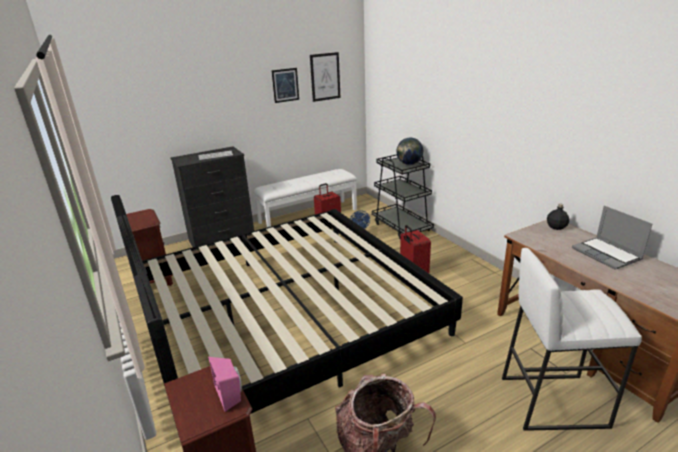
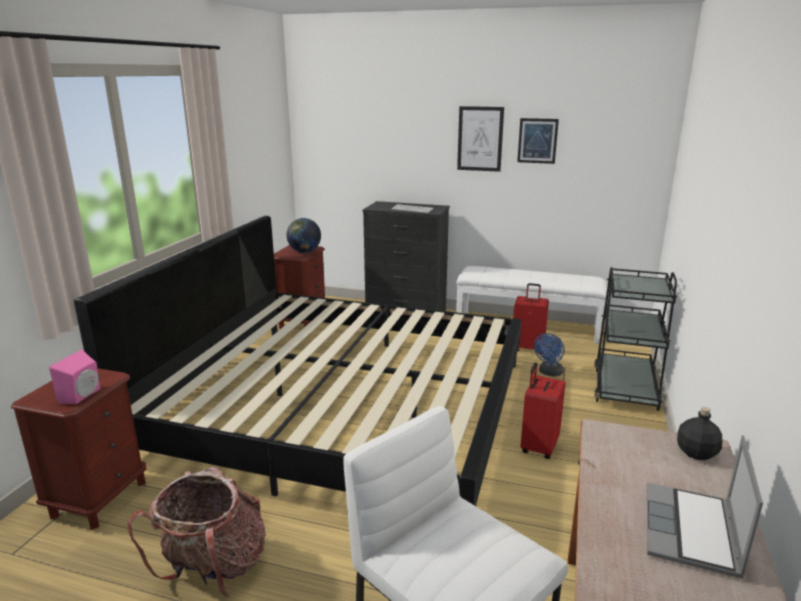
camera: 45 degrees right, 5 degrees down
(325, 77) = (603, 138): picture -> picture (480, 139)
(409, 164) = (651, 289): globe -> globe (304, 252)

